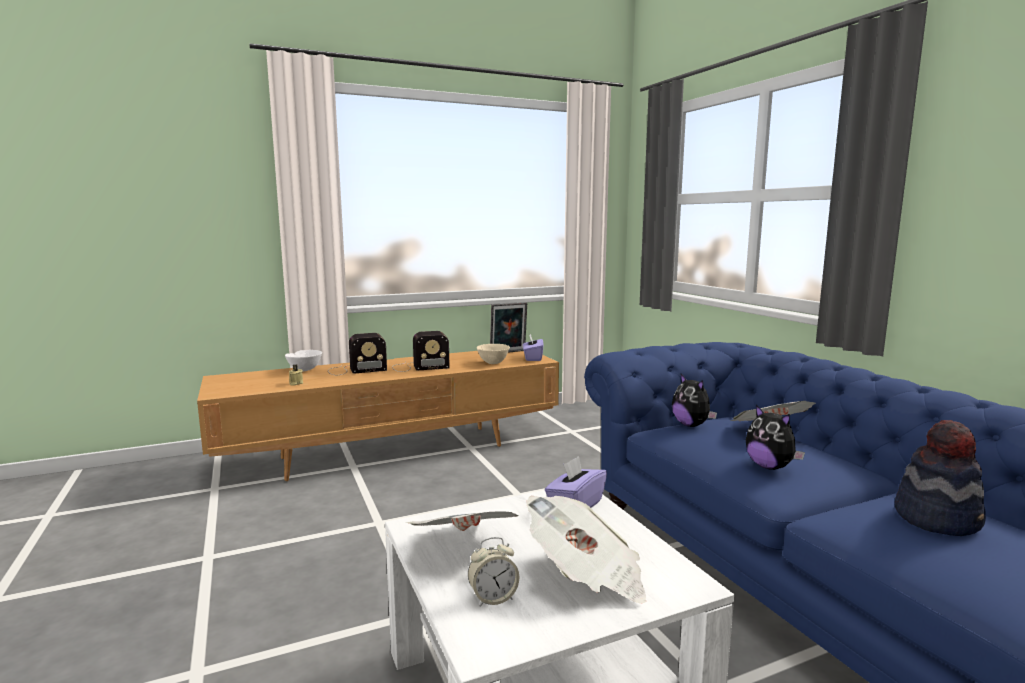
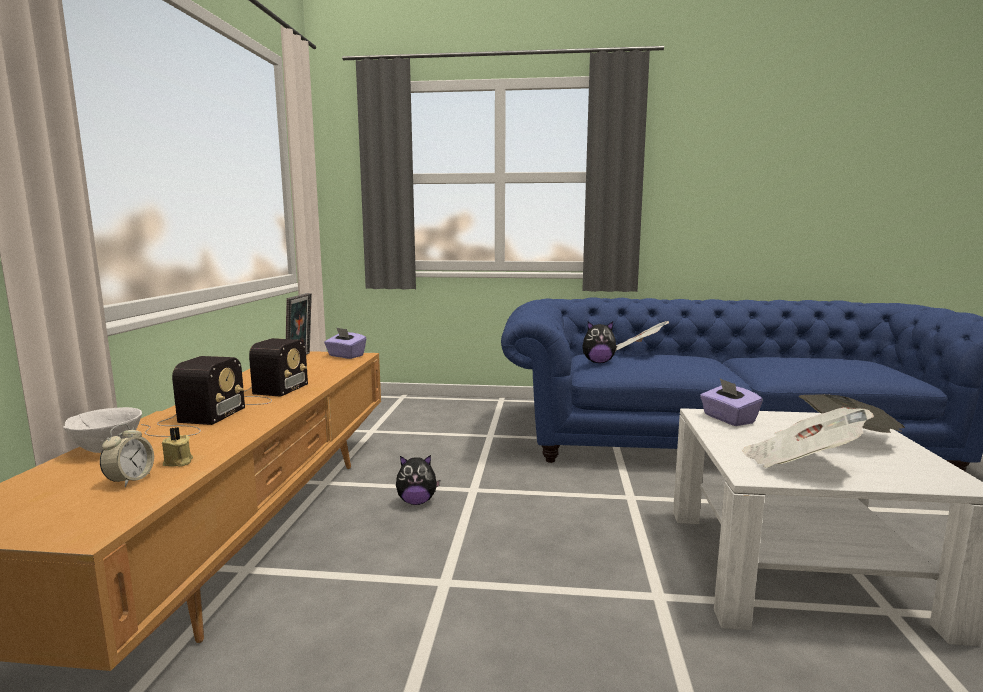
camera: 60 degrees left, 0 degrees up
(492, 363) = (328, 368): beige bowl -> none
(493, 598) = (887, 468): alarm clock -> alarm clock (130, 480)
(770, 467) = (695, 366): plush toy -> plush toy (417, 501)
(937, 518) = (787, 361): hat -> none

